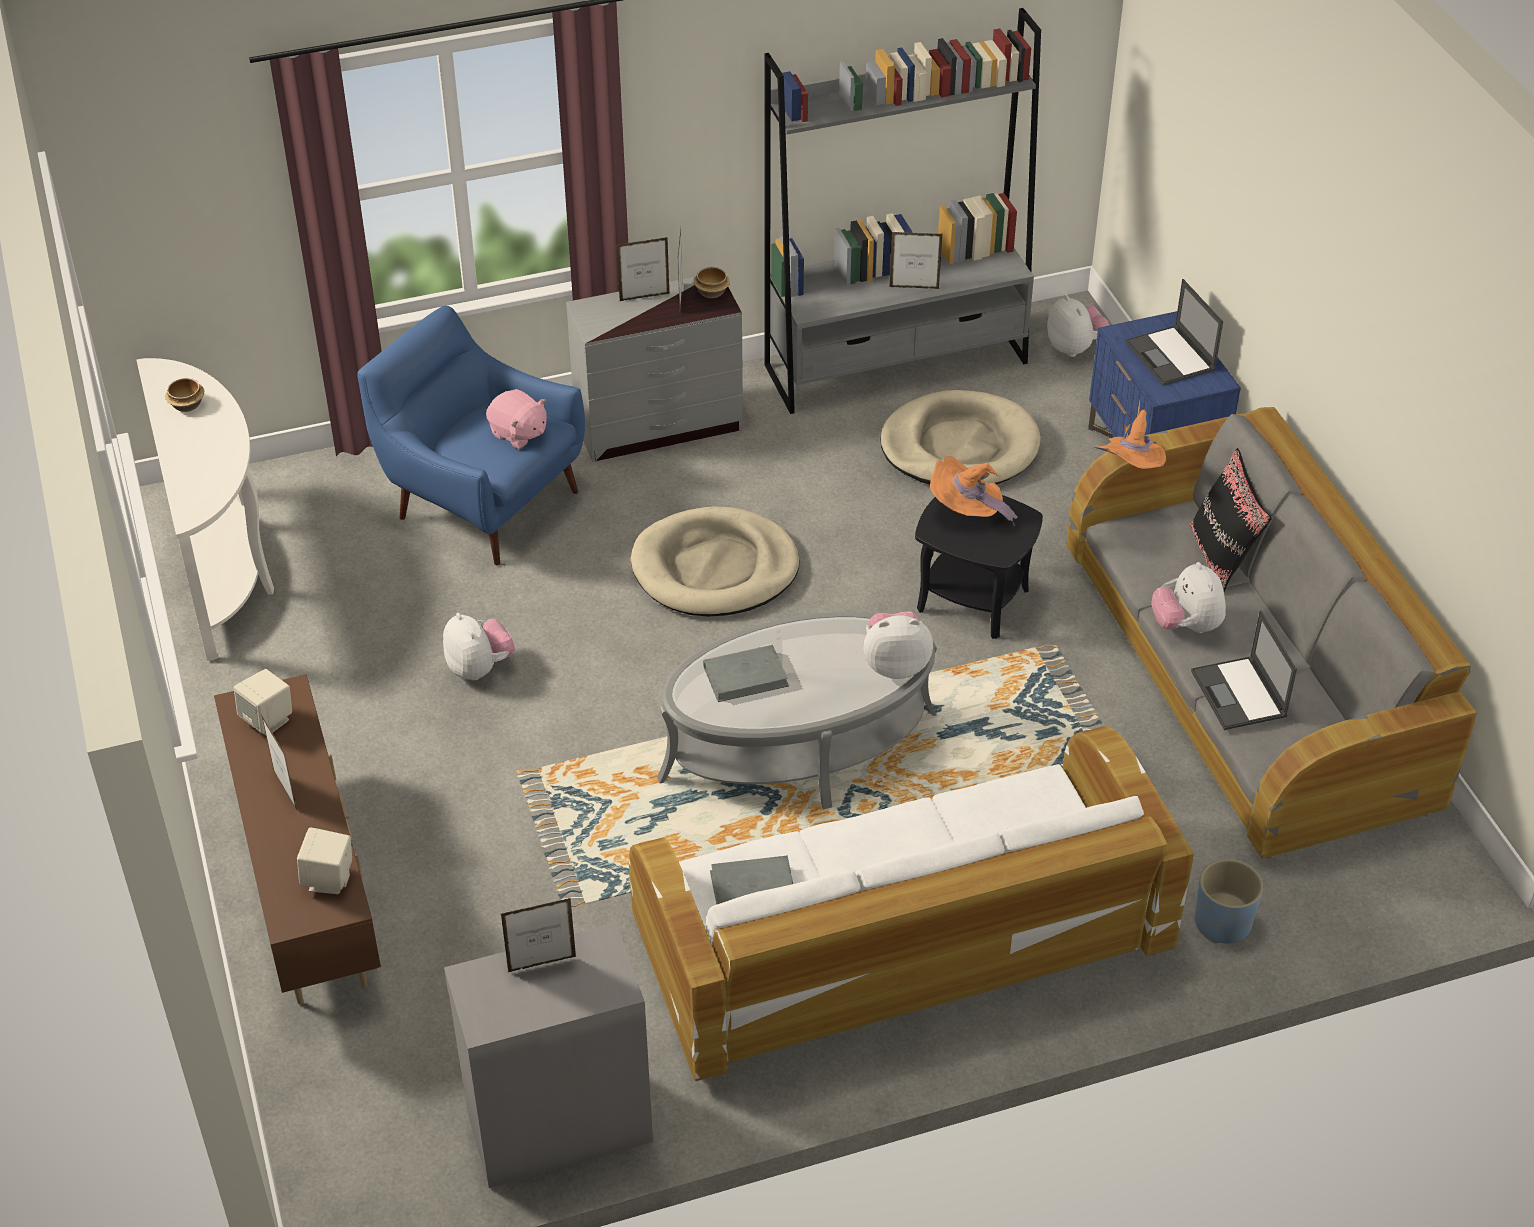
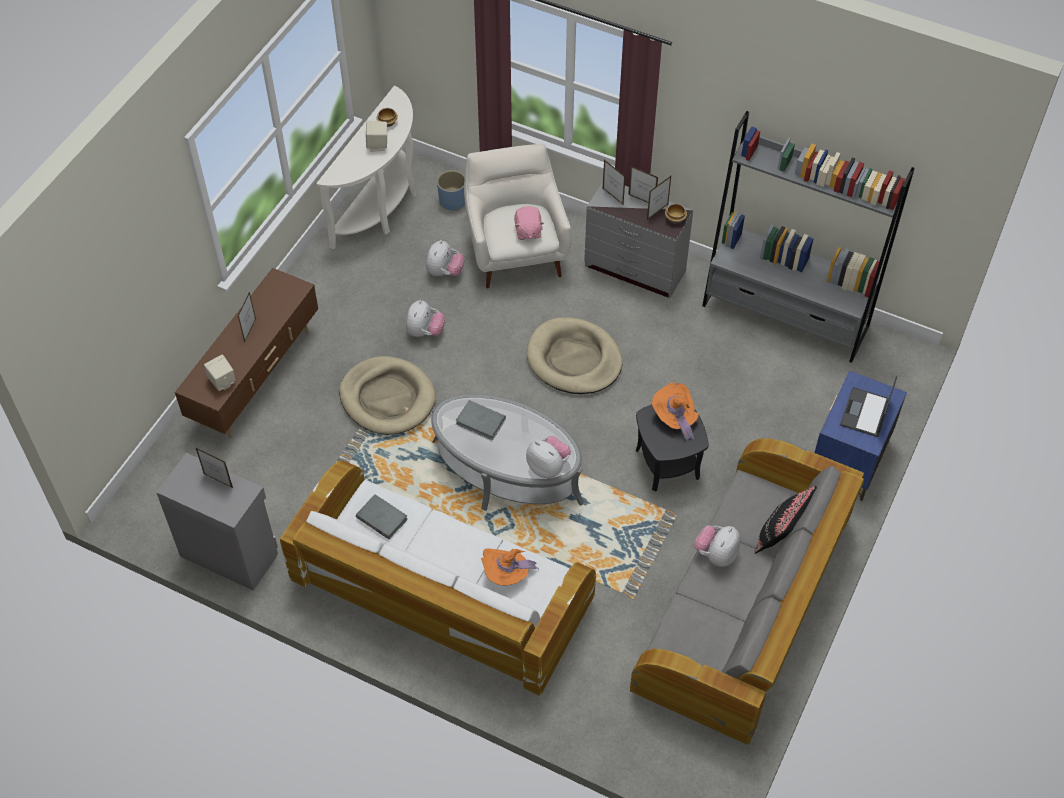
camera: 45 degrees right, 10 degrees up
(268, 720) = (278, 294): beige speaker -> beige speaker (378, 145)
(481, 501) = (516, 251): blue armchair -> white armchair
(914, 288) = (791, 283): picture frame -> picture frame (613, 196)
(959, 447) = (760, 382): beige dog bed -> beige dog bed (387, 398)
(1075, 348) = (887, 372): plush toy -> plush toy (444, 272)
(1131, 471) = (759, 457): orange hat -> orange hat (507, 574)
(1222, 923) = (580, 704): blue planter -> blue planter (452, 201)
(1239, 695) = (695, 607): laptop -> none

